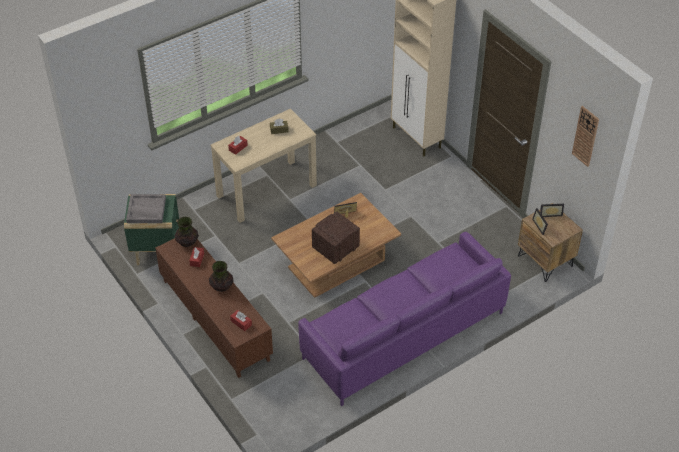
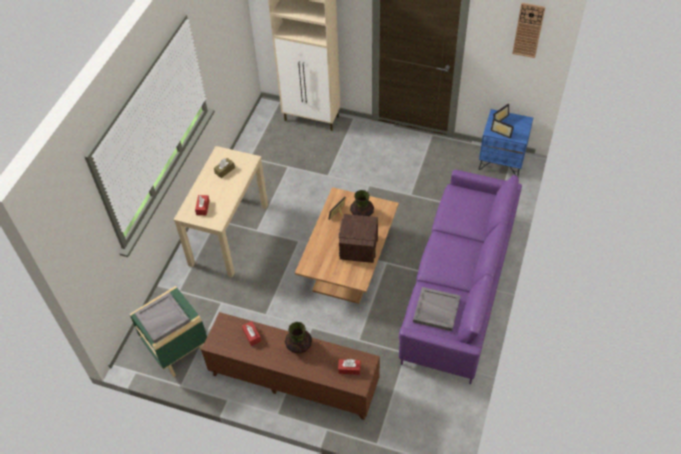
camera: 35 degrees left, 5 degrees up
(187, 242) = (227, 325): vase -> vase (362, 215)
(345, 324) = (436, 310): none -> grey tray
(545, 261) = (501, 161): brown nightstand -> blue nightstand

